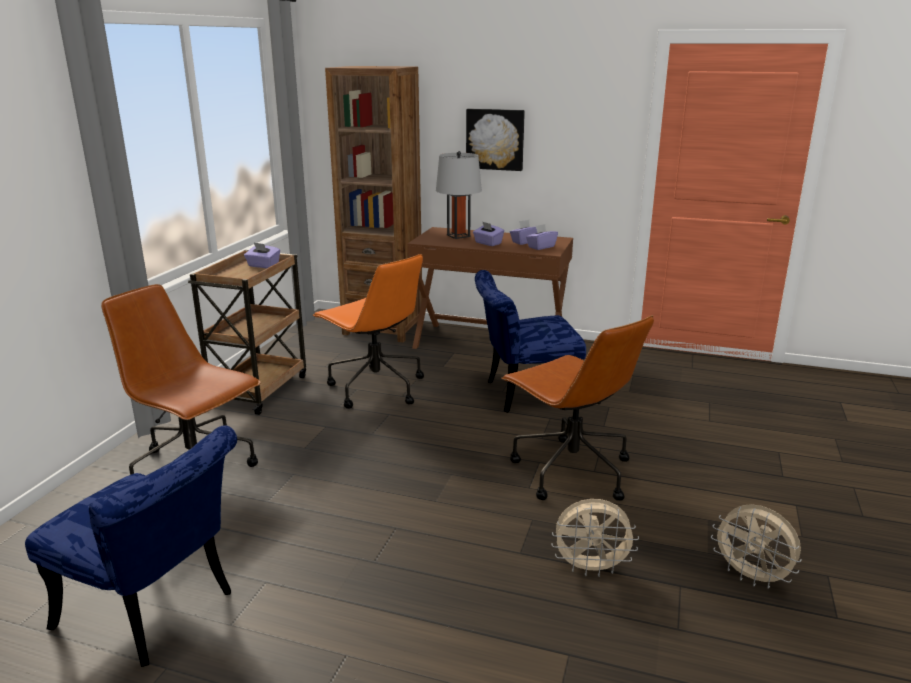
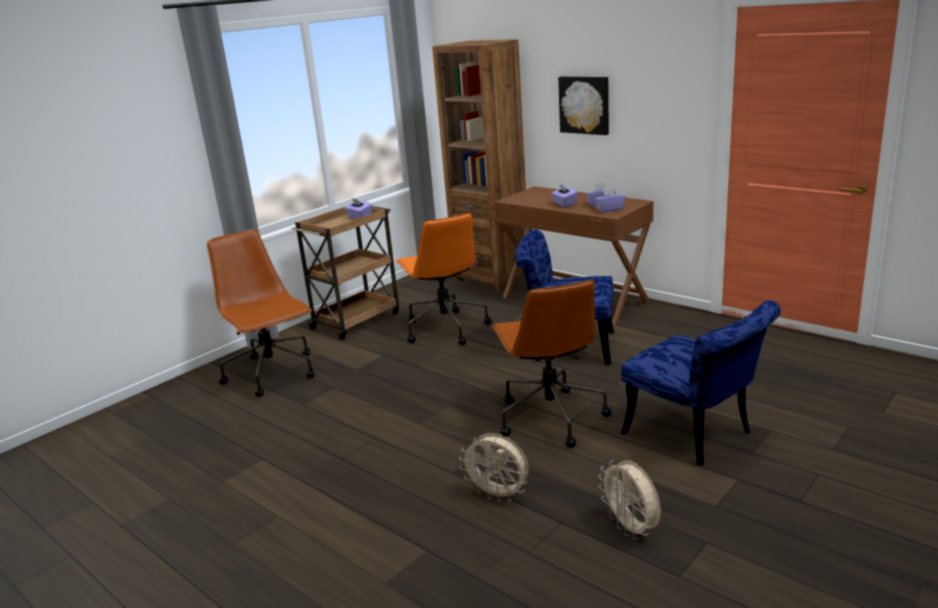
camera: 25 degrees right, 0 degrees up
(156, 613) = (185, 465): blue chair -> blue chair (696, 436)
(458, 236) = (547, 196): grey table lamp -> none

